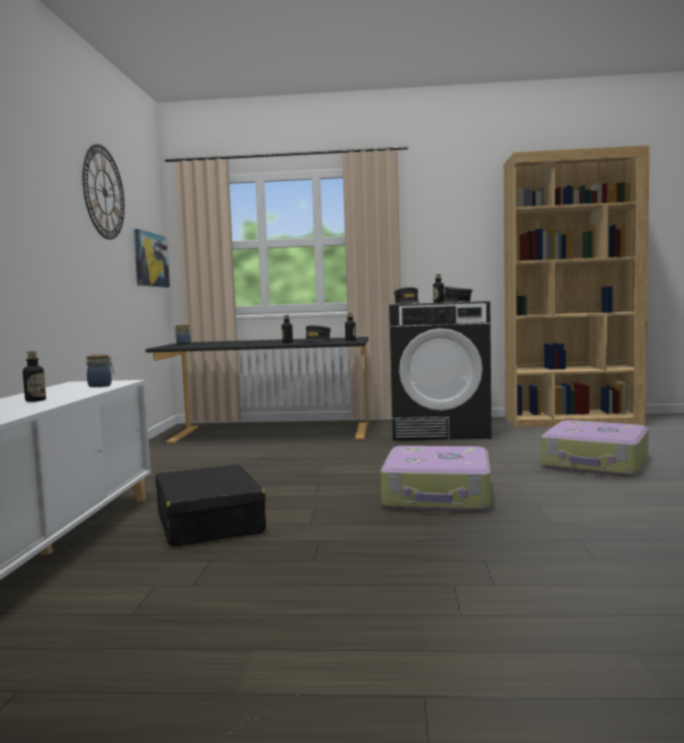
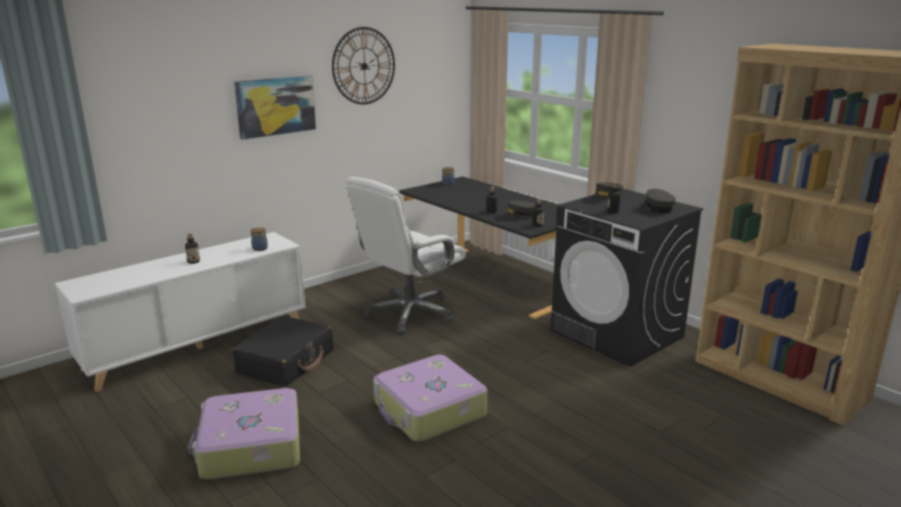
camera: 45 degrees right, 15 degrees up
(150, 260) = (437, 105): picture -> picture (275, 106)
(250, 464) = (410, 314): none -> white office chair
(595, 463) = (624, 445): suitcase -> suitcase (250, 447)

